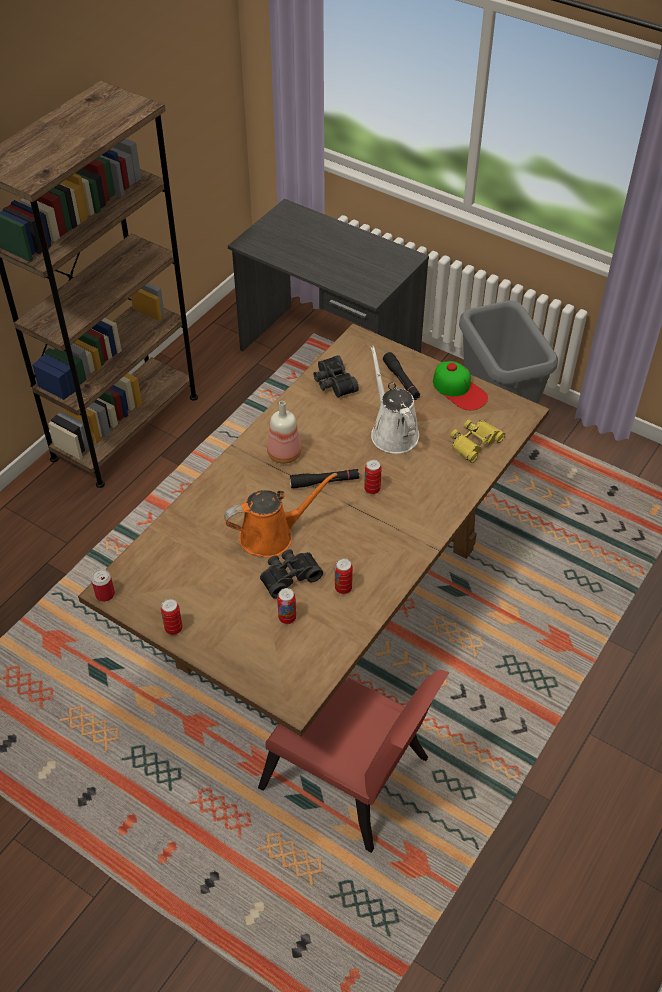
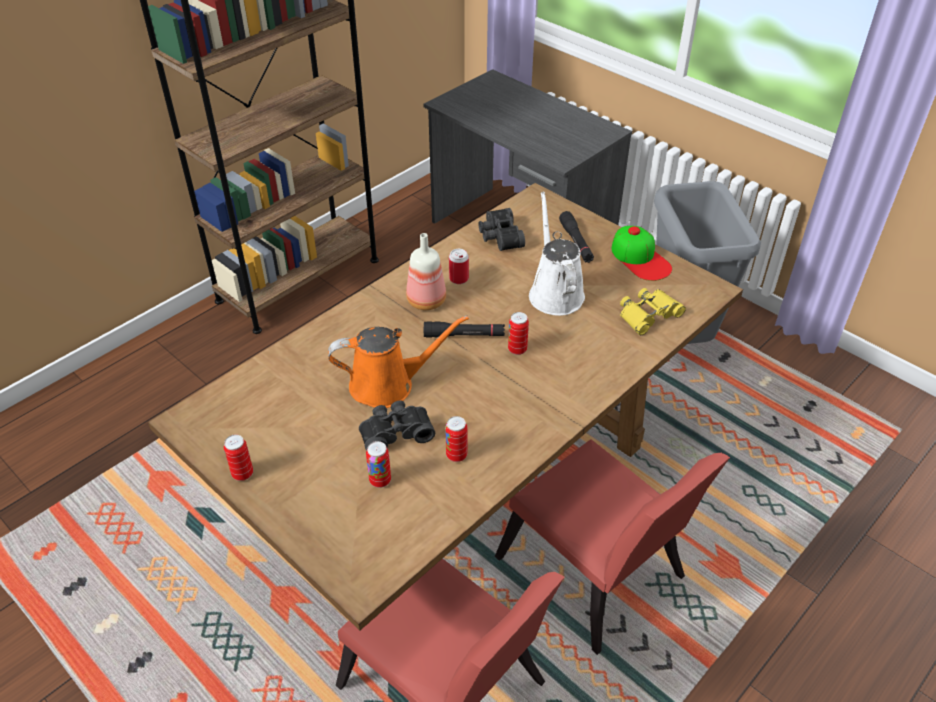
camera: 10 degrees right, 5 degrees down
(105, 594) = (178, 424): can -> can (458, 279)
(454, 667) = (595, 577): none -> red chair

